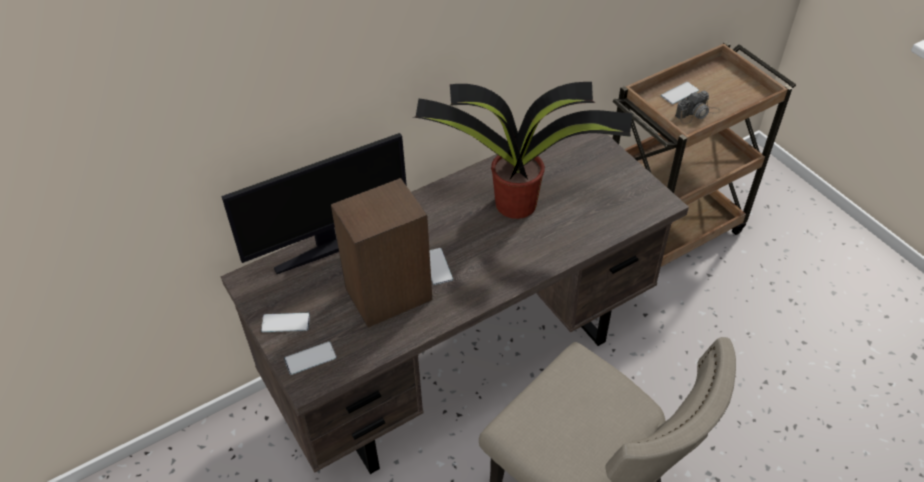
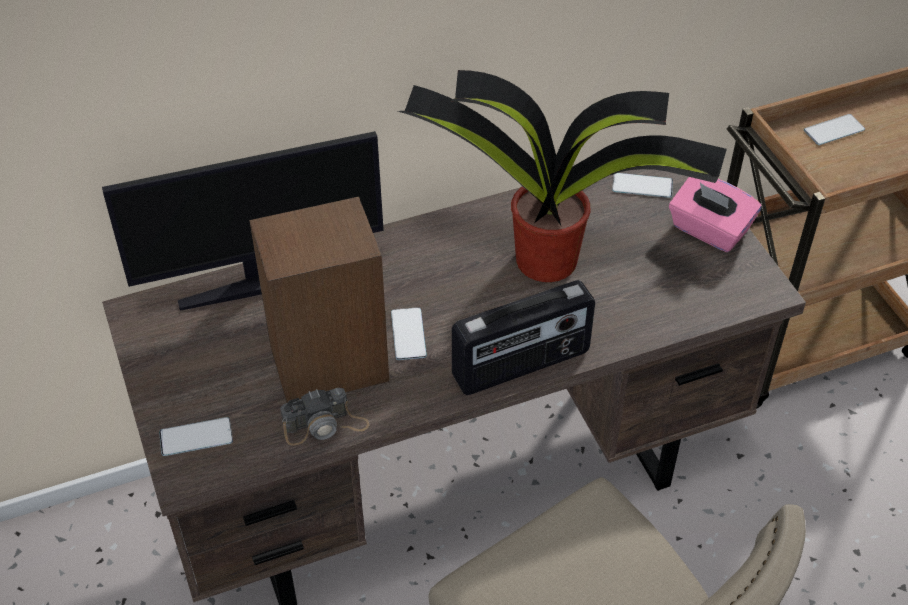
camera: 10 degrees right, 0 degrees up
(285, 323) = (175, 381): phone -> phone (642, 186)
(517, 275) = (521, 365): none -> radio
(616, 169) = (709, 230): none -> pink tissue box
(697, 113) = (854, 163): camera -> camera (325, 425)

